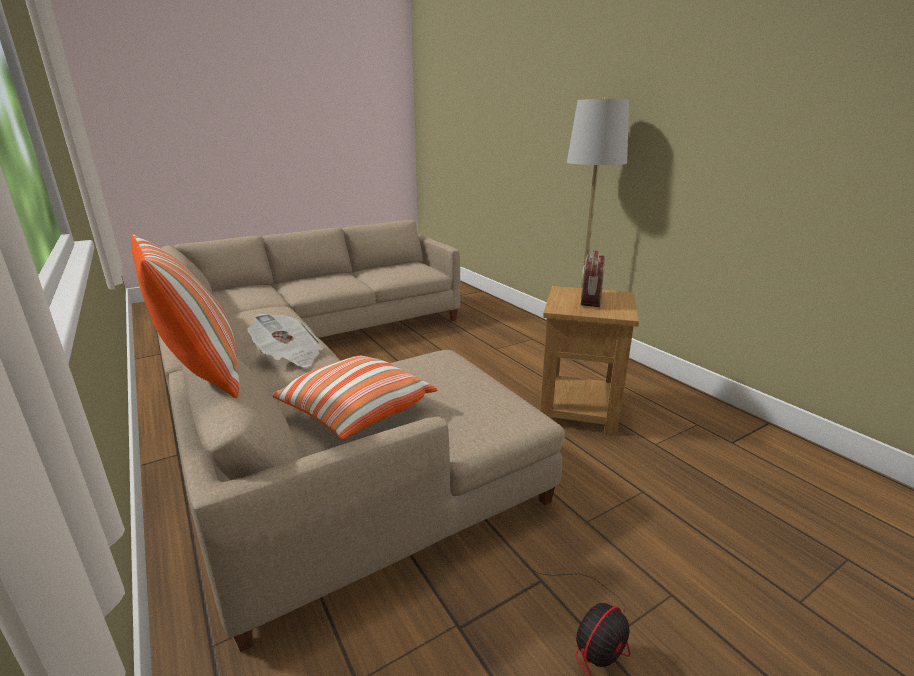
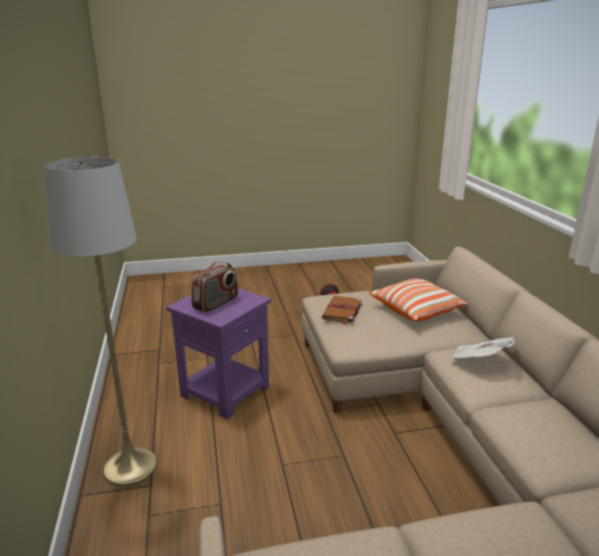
camera: 160 degrees left, 0 degrees up
(203, 374) = (492, 265): pillow -> none
(472, 390) = (342, 312): none -> brown book
(579, 411) = (225, 391): brown side table -> purple side table

